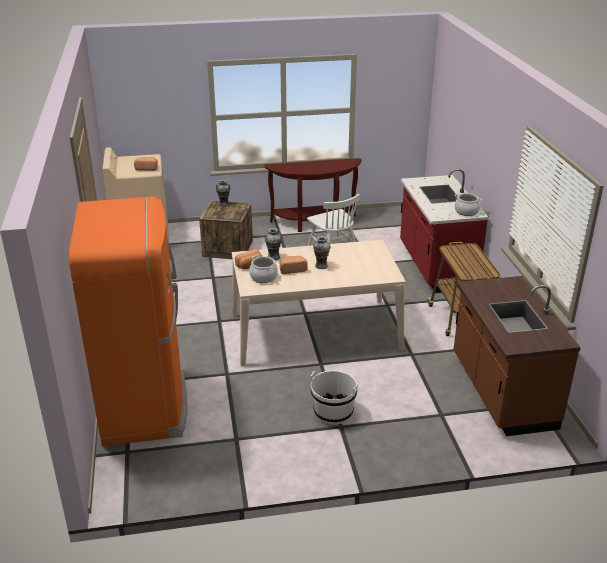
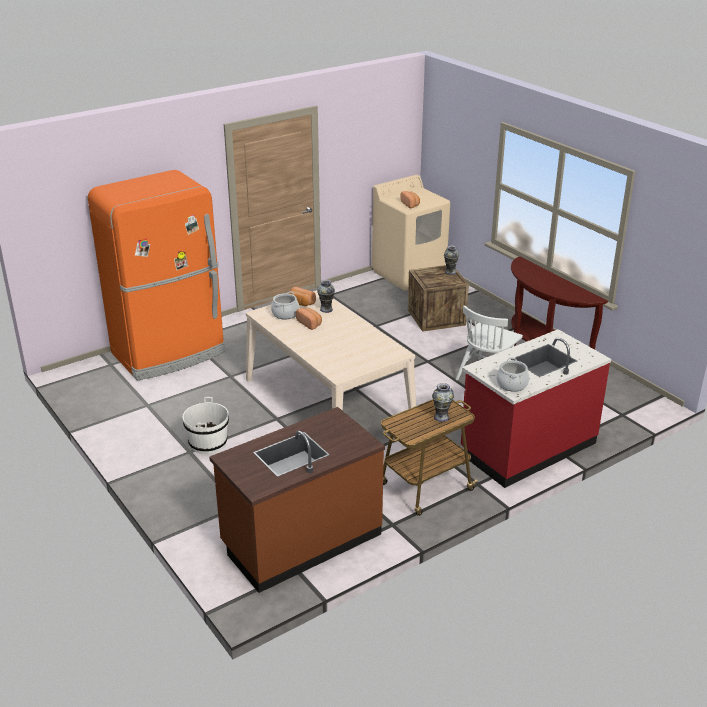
camera: 65 degrees right, 0 degrees up
(321, 265) = (329, 335): vase -> vase (441, 417)

